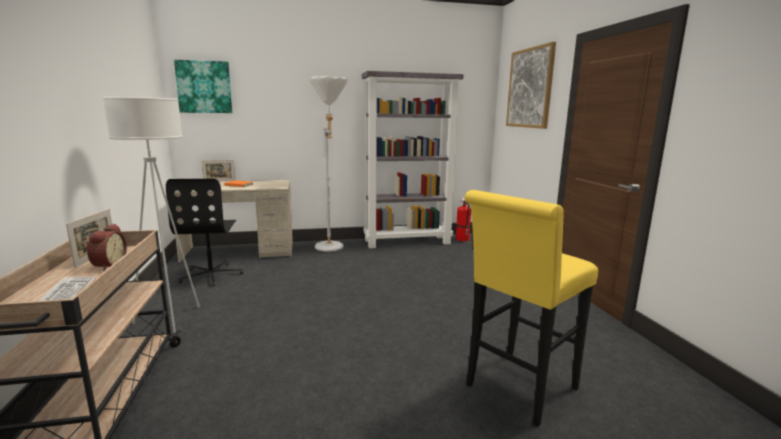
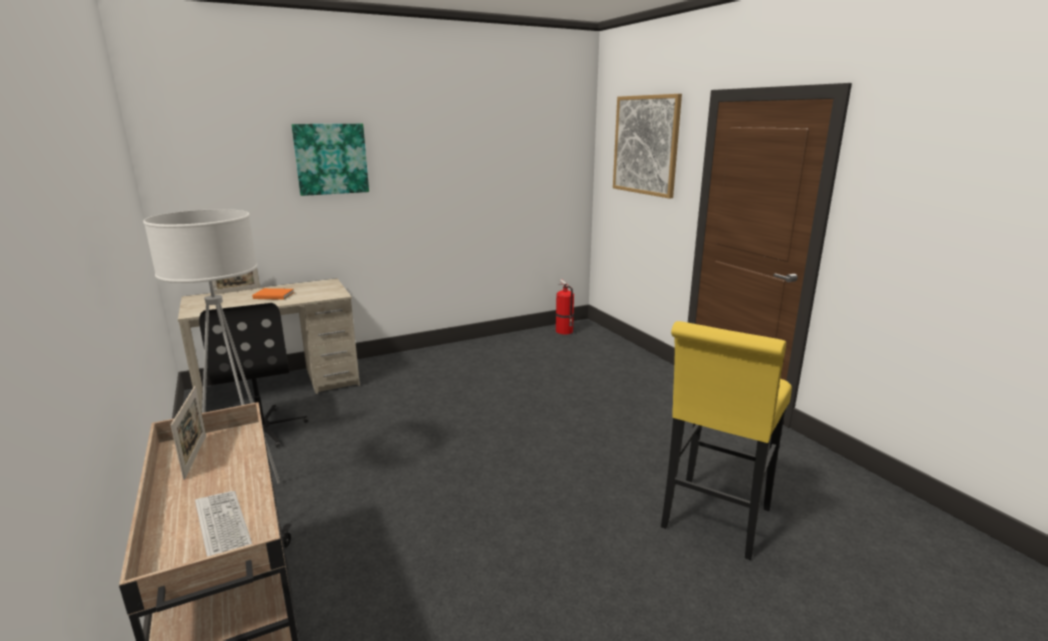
camera: 15 degrees left, 5 degrees up
(108, 265) = (228, 468): alarm clock -> none
(204, 87) = (201, 155): picture -> picture (331, 159)
(331, 249) = (407, 366): white floor lamp -> none
(407, 241) = (500, 343): grey bookcase -> none

